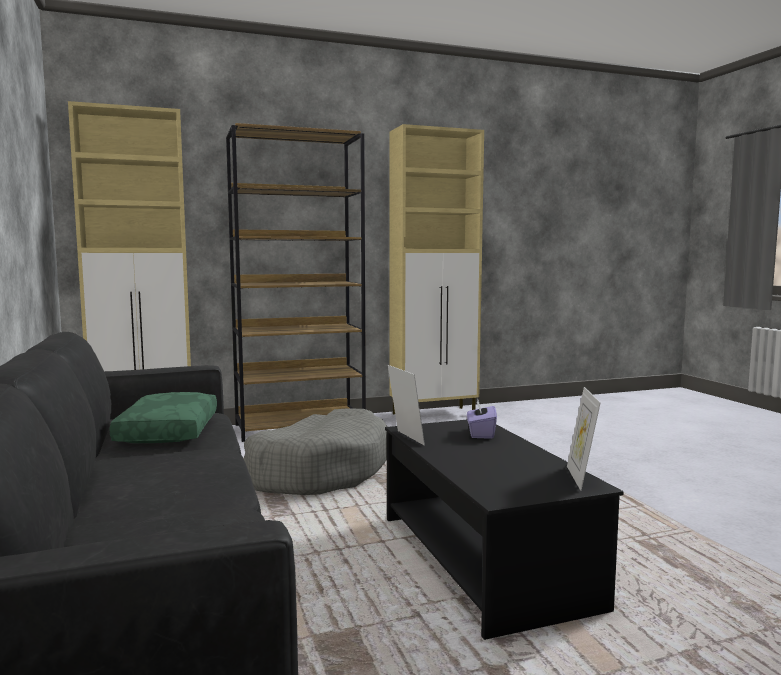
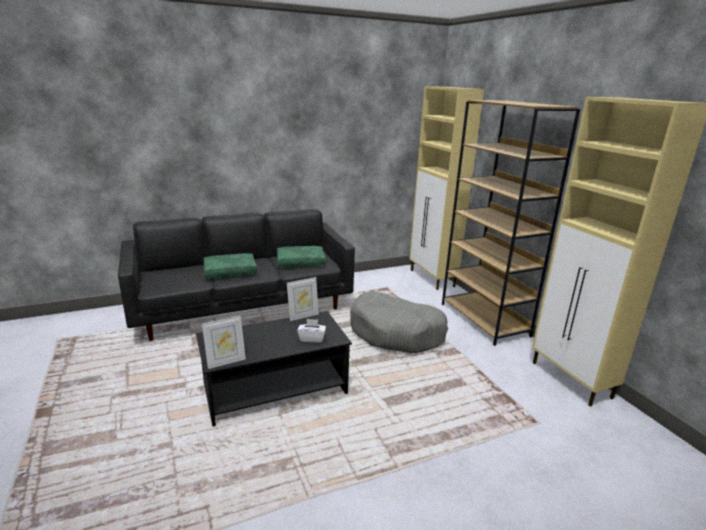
camera: 85 degrees right, 15 degrees up
(169, 486) = (230, 271): none -> green pillow
(481, 433) = (312, 338): purple tissue box -> white tissue box
(580, 478) = (226, 362): picture frame -> picture frame turned 150 degrees clockwise

